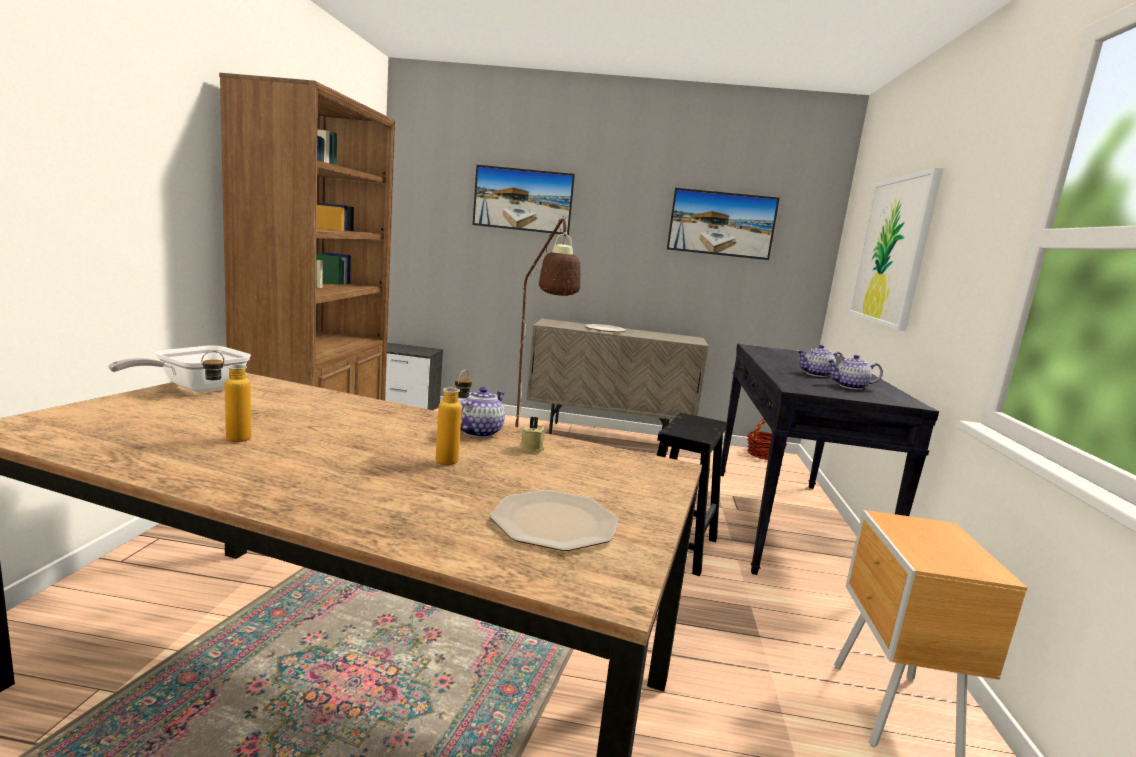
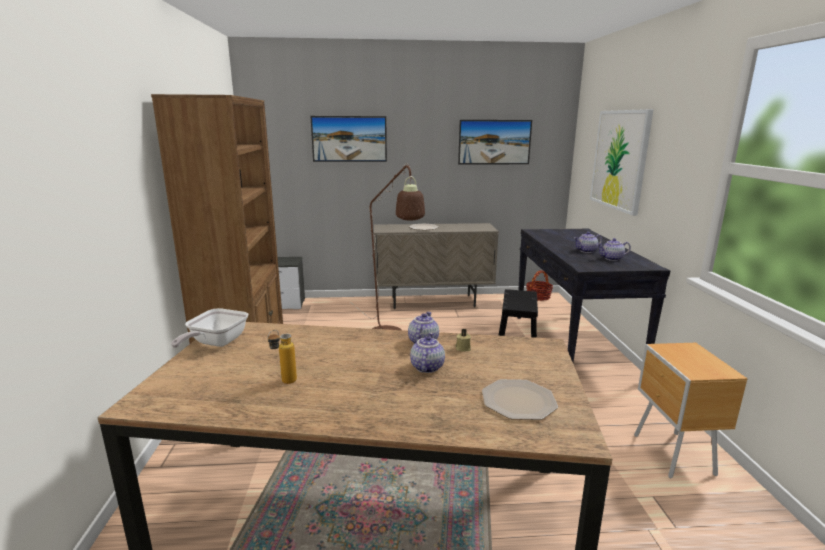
camera: 10 degrees left, 5 degrees up
(452, 459) = (426, 367): bottle -> teapot

